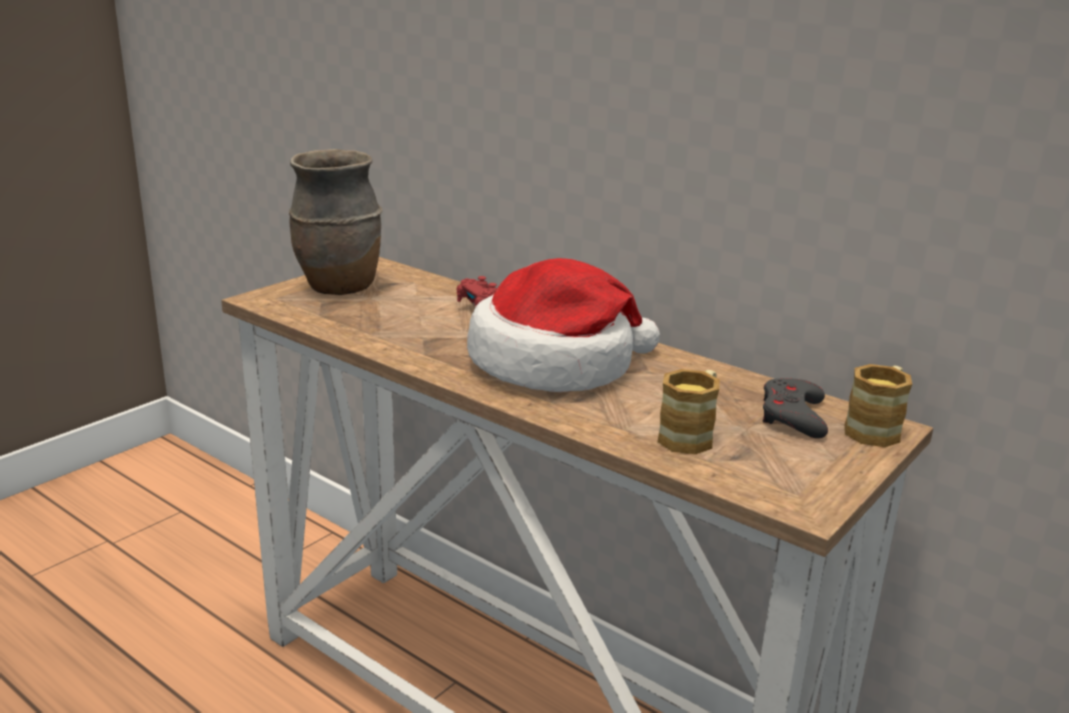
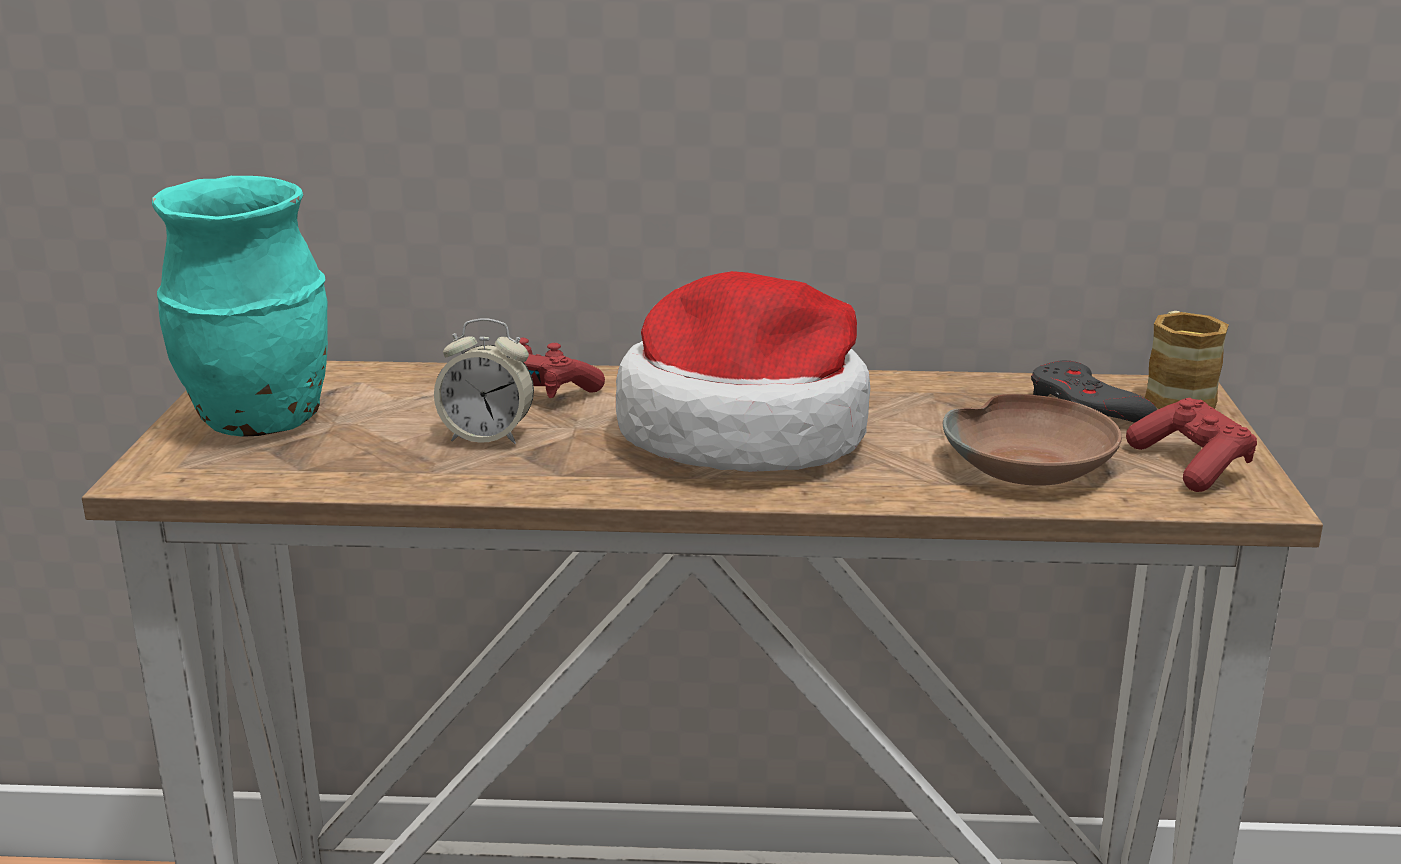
camera: 35 degrees left, 0 degrees up
(339, 288) = (260, 422): brown vase -> turquoise vase
(424, 325) = (487, 436): none -> alarm clock
(690, 435) = (1031, 464): mug -> brown bowl
(799, 472) = (1191, 465): none -> red game controller

